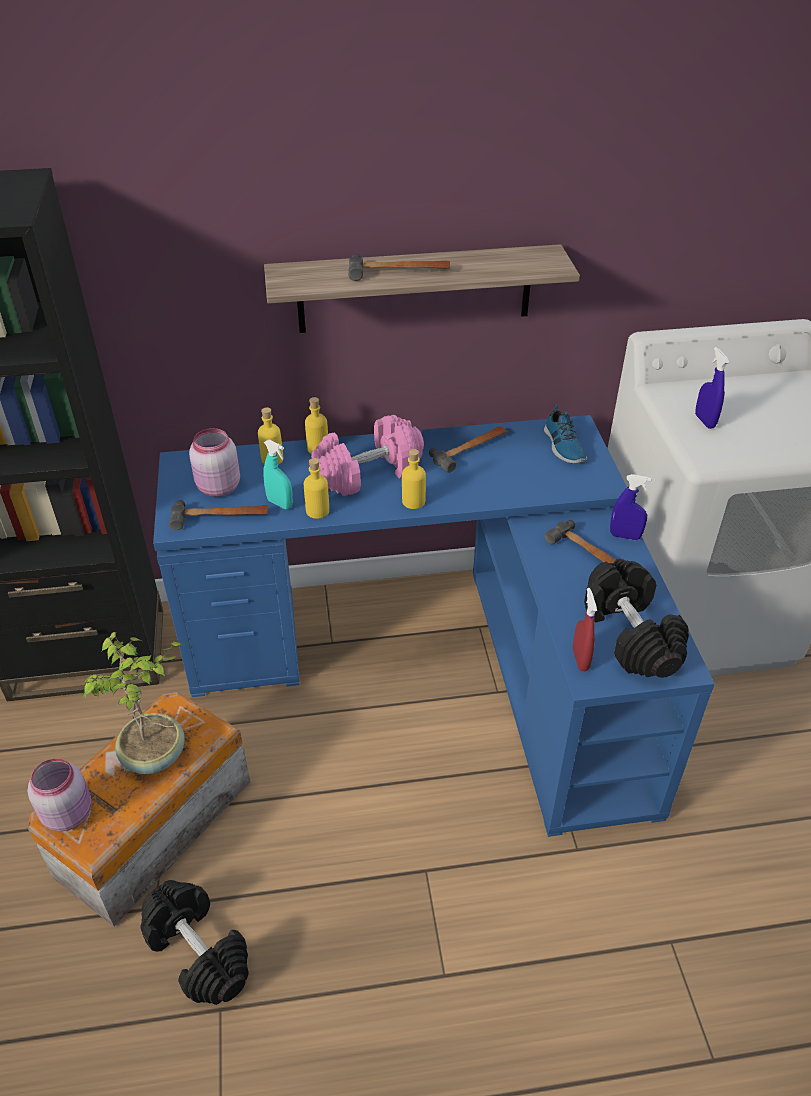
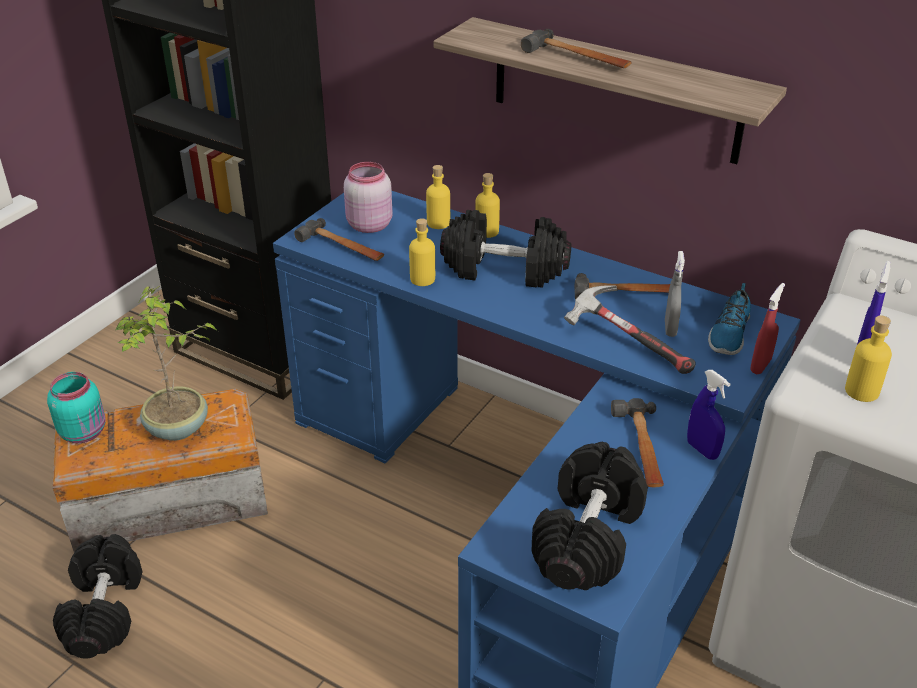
camera: 40 degrees right, 5 degrees down
(69, 812) = (85, 431): pink jar -> turquoise jar
(280, 504) = (400, 259): turquoise spray bottle -> none
(368, 472) = (505, 269): pink dumbbell -> black dumbbell
(413, 501) = (514, 311): yellow bottle -> yellow bottle (861, 391)
(513, 486) = (627, 343): none -> hammer
(526, 461) = (670, 328): none -> grey spray bottle
(580, 659) = (508, 527): red spray bottle -> red spray bottle (760, 365)

